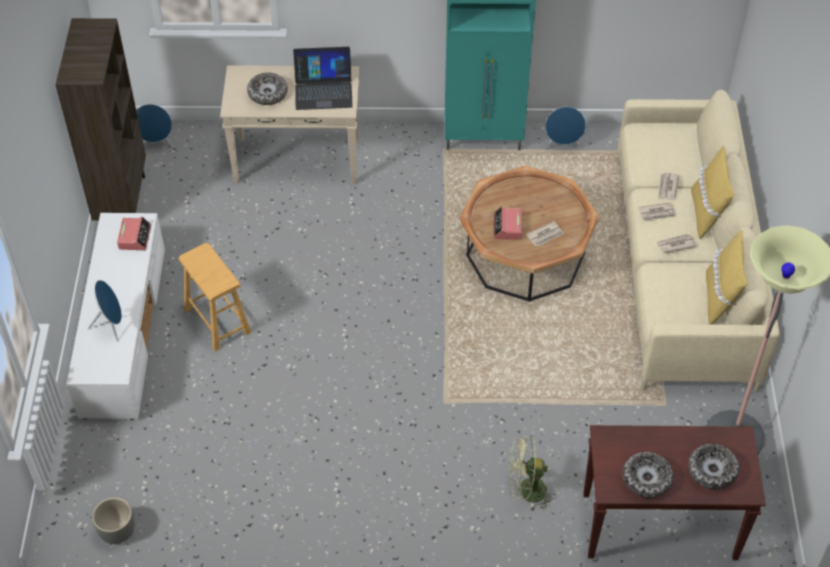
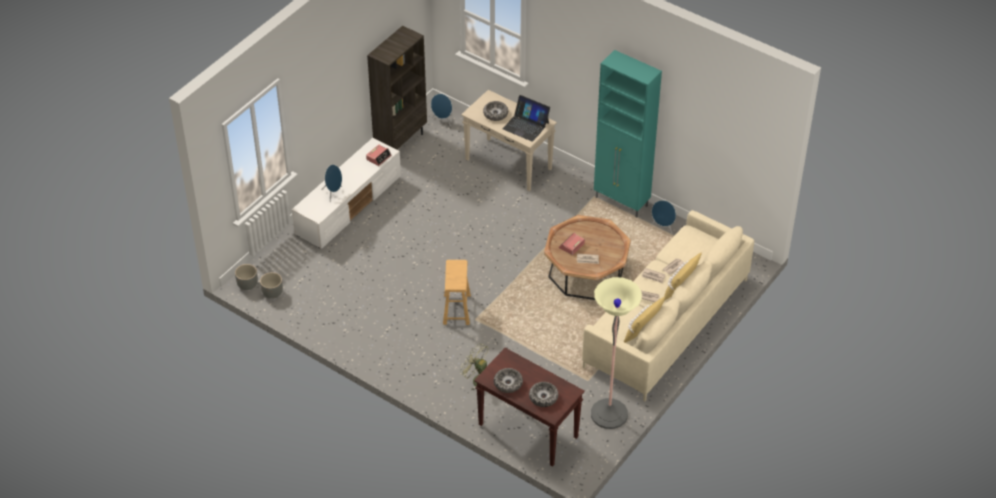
camera: 35 degrees right, 5 degrees down
(67, 540) = (248, 285): none -> grey planter
(217, 321) = (397, 224): brown stool -> brown stool (456, 309)

